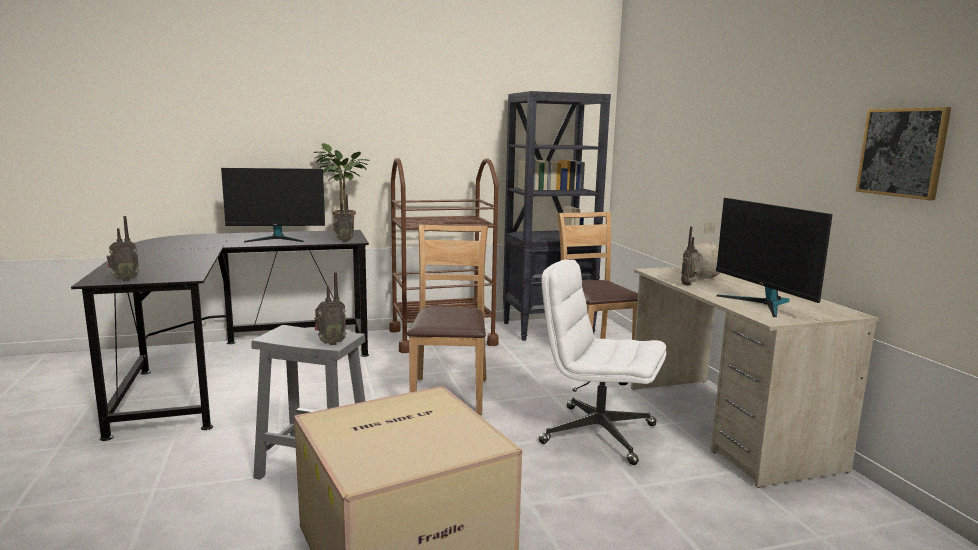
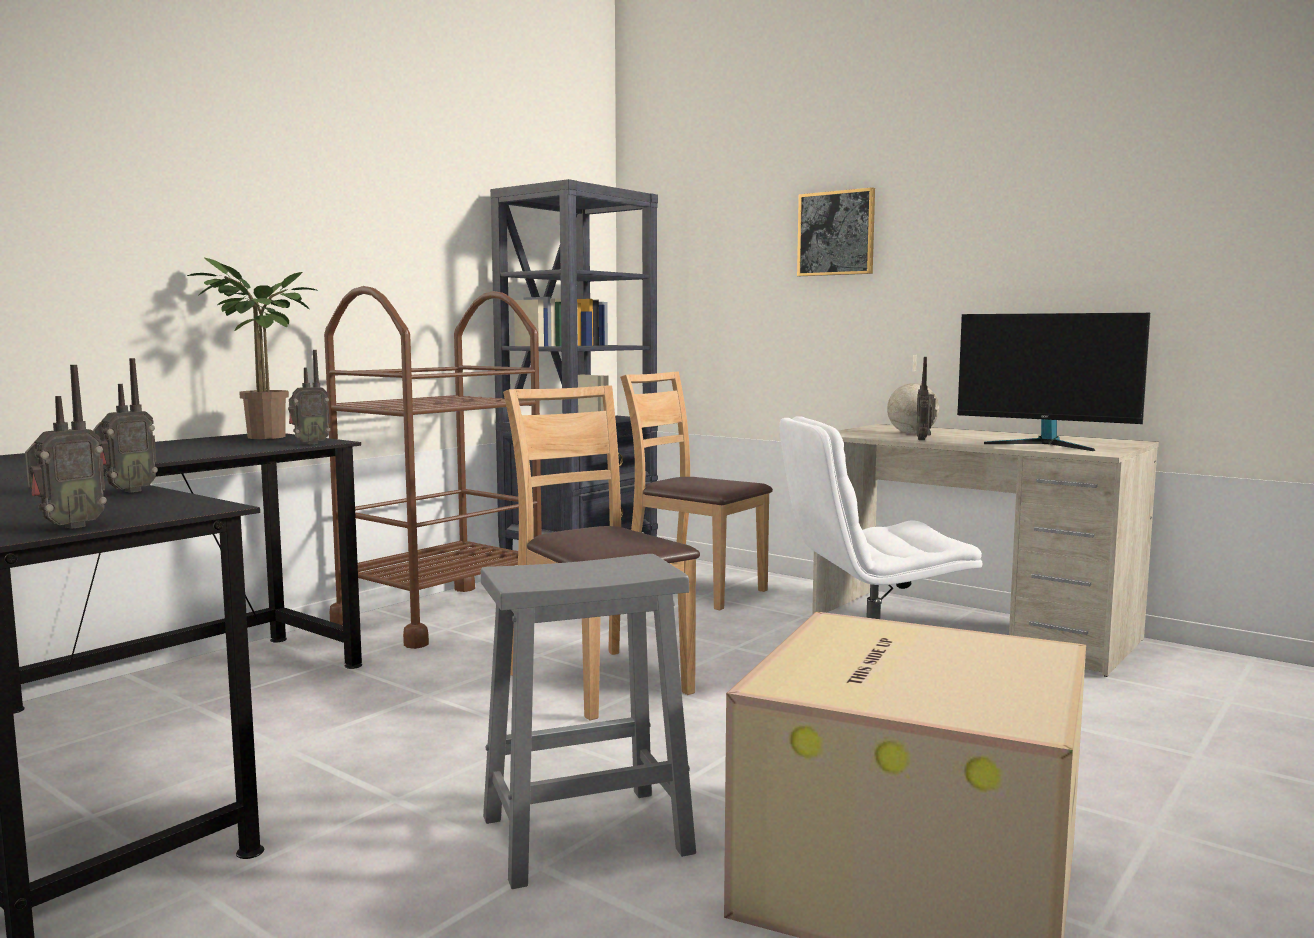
camera: 35 degrees left, 5 degrees down
(277, 239) = (156, 452): monitor -> none
(330, 343) = (646, 571): radio -> radio (126, 491)
(902, 152) = (1162, 245): picture -> picture (836, 233)

